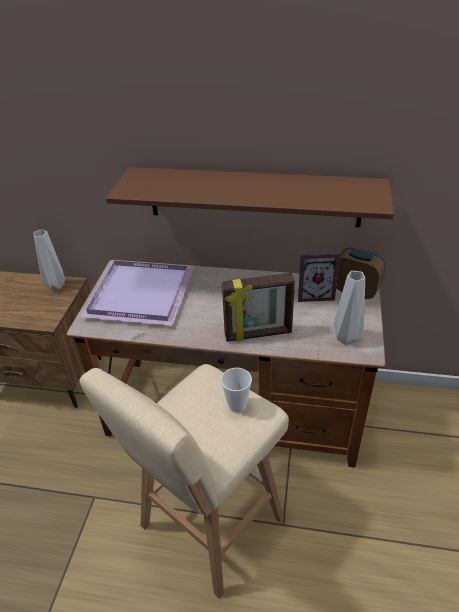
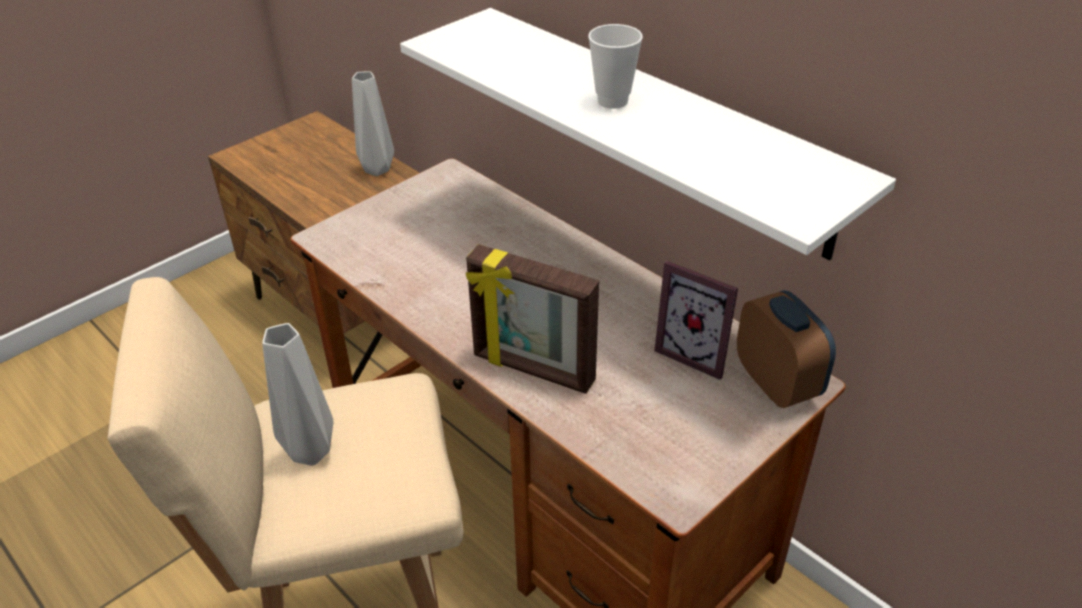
camera: 35 degrees right, 0 degrees up
(138, 295) = (431, 226): purple tray -> none
(237, 405) = (392, 458): cup -> cup (612, 101)
(253, 197) = (659, 127): brown shelf -> white shelf
(346, 337) = (669, 451): grey vase -> grey vase (312, 450)

